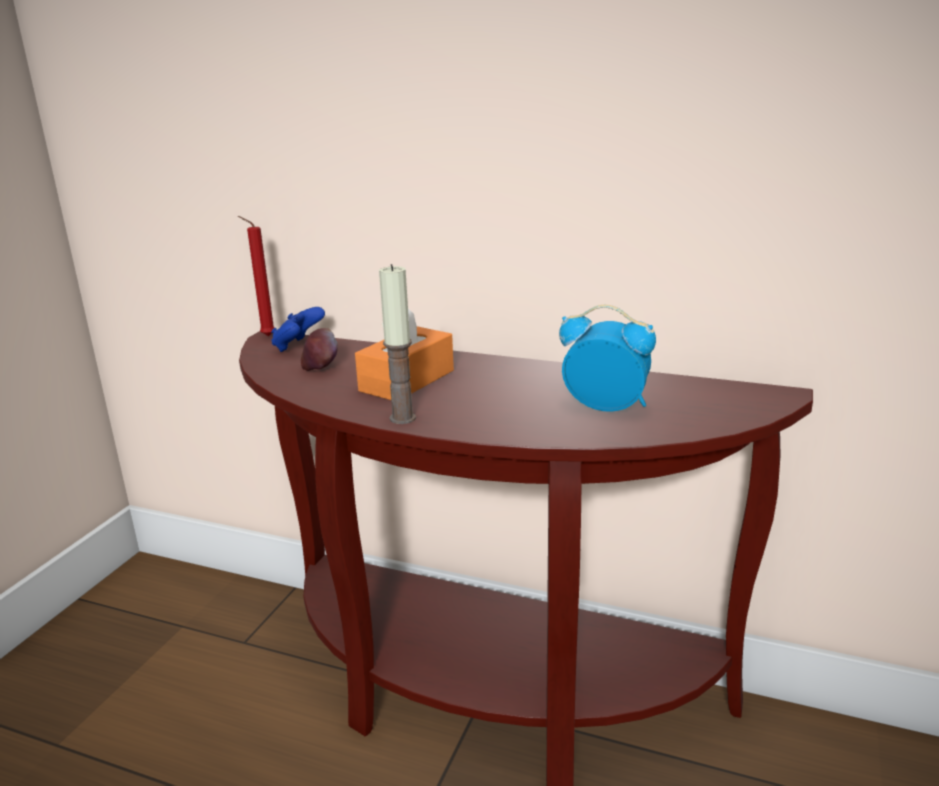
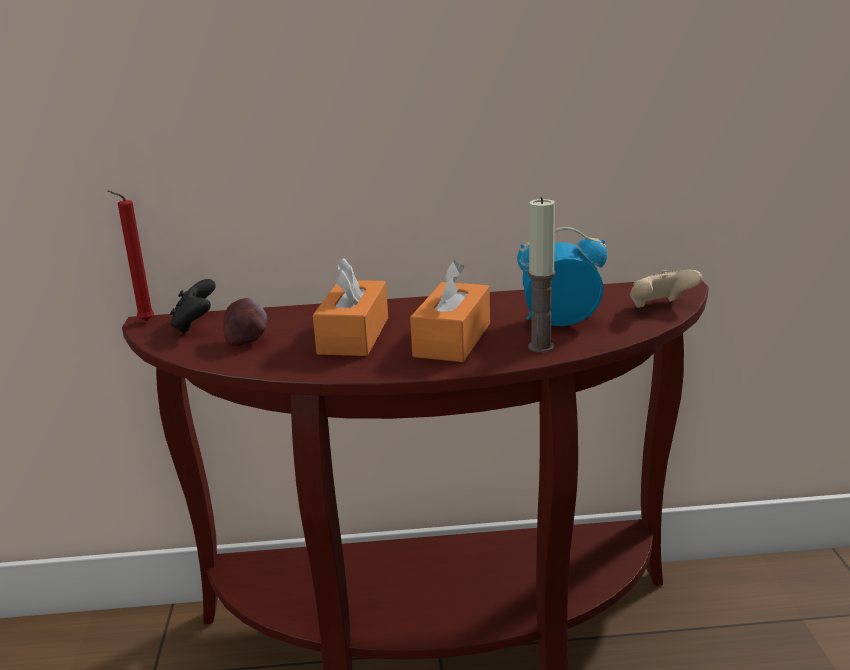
camera: 25 degrees left, 0 degrees up
(298, 347) = (195, 325): blue game controller -> black game controller
(402, 418) = (391, 369): candle -> candle (541, 347)
(486, 402) = (452, 340): none -> orange tissue box
(729, 413) = (660, 308): none -> beige game controller

